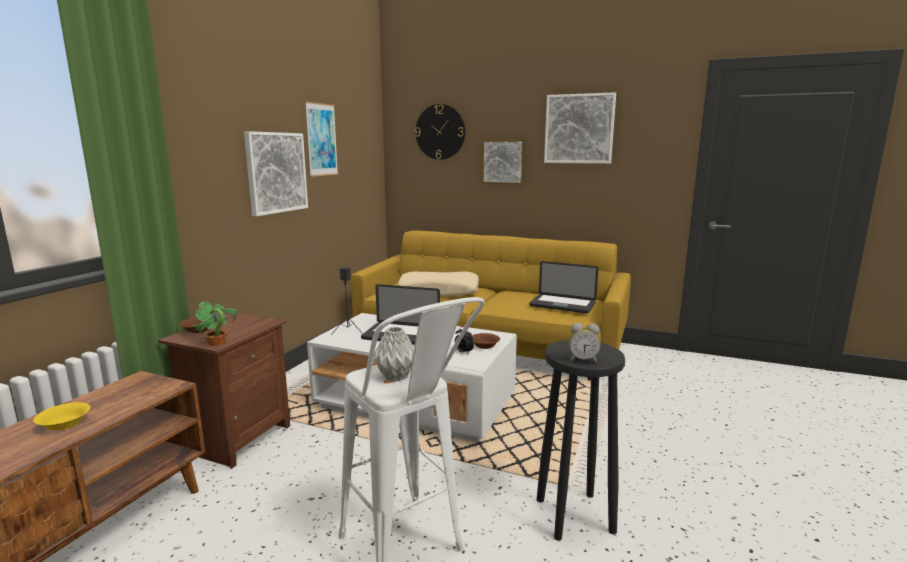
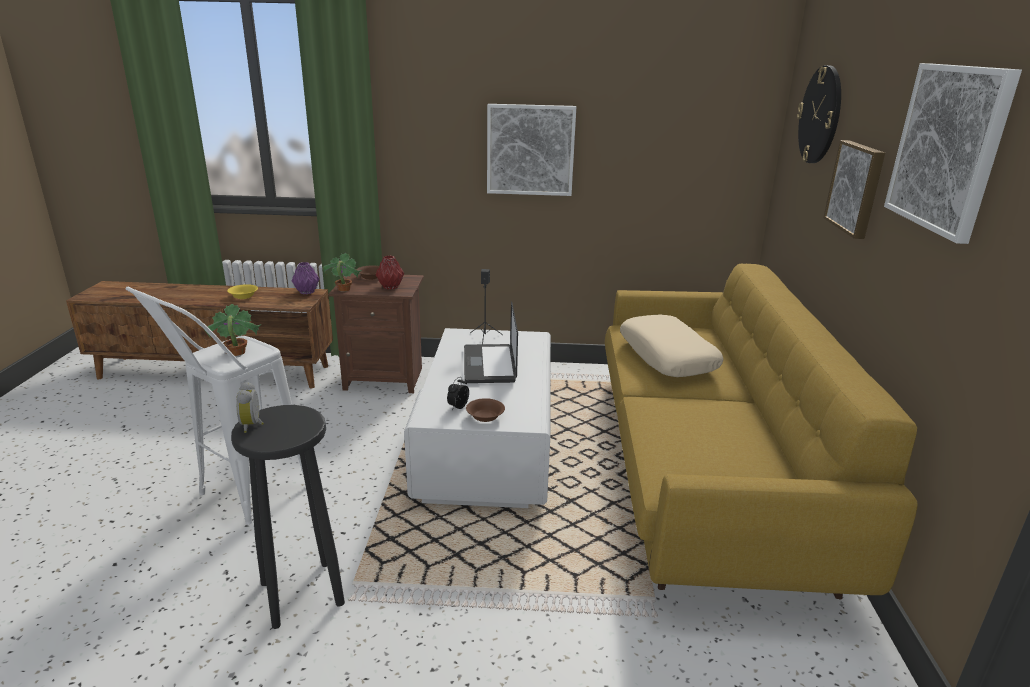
camera: 70 degrees right, 10 degrees up
(130, 382) = (307, 292): none -> purple vase
(245, 325) = (390, 287): none -> red vase
(321, 140) = (620, 114): picture -> none
(396, 377) = (236, 353): grey vase -> potted plant
(562, 305) = (702, 457): laptop -> none

